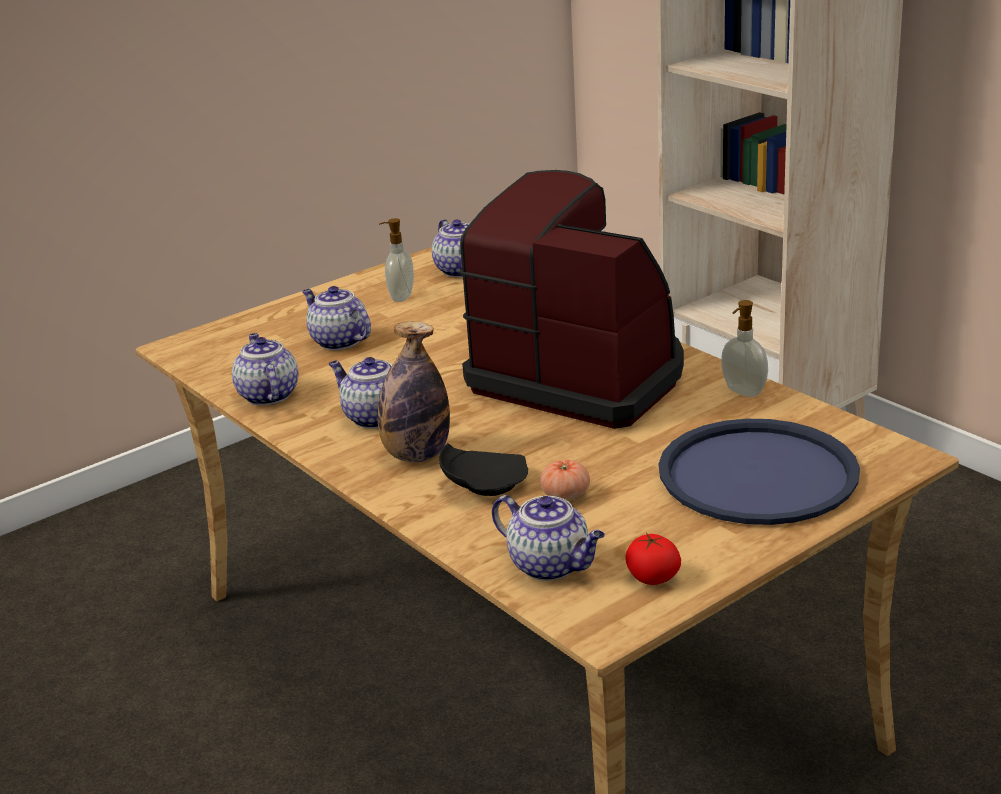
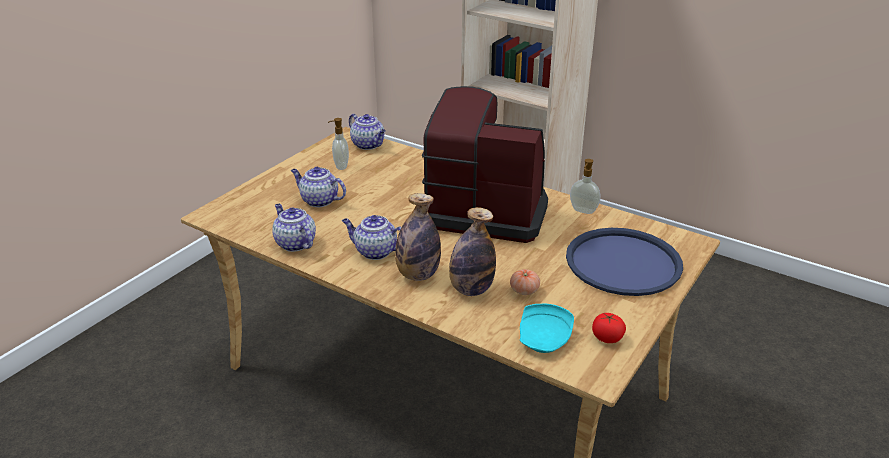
camera: 20 degrees left, 5 degrees up
(483, 484) = (471, 289): black plate -> bottle
(551, 565) = (544, 339): teapot -> turquoise plate

